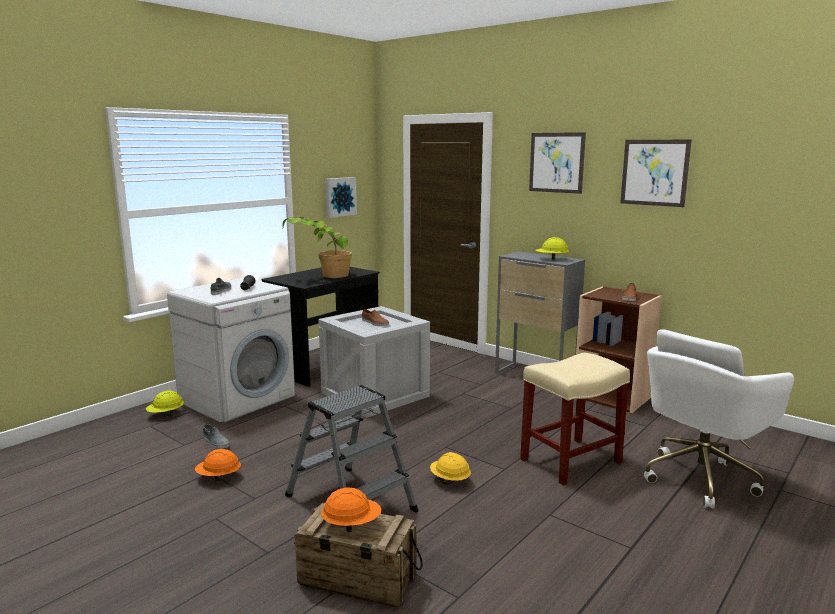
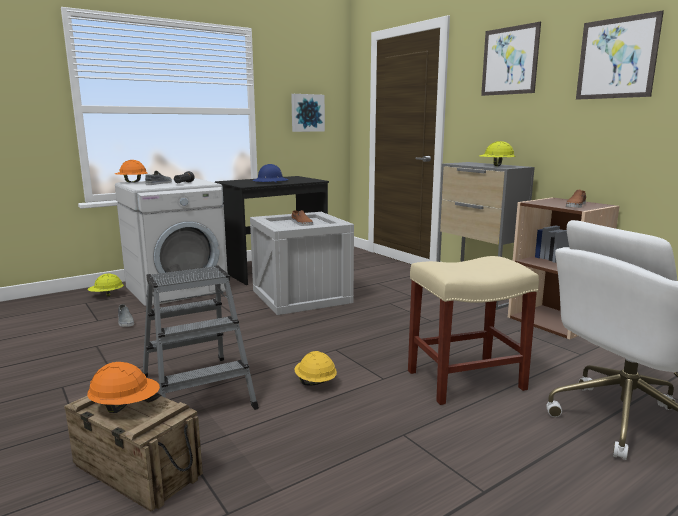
camera: 15 degrees right, 0 degrees up
(218, 477) = (99, 351): orange hard hat -> orange hard hat (131, 182)
(322, 276) = (270, 181): potted plant -> blue hard hat

